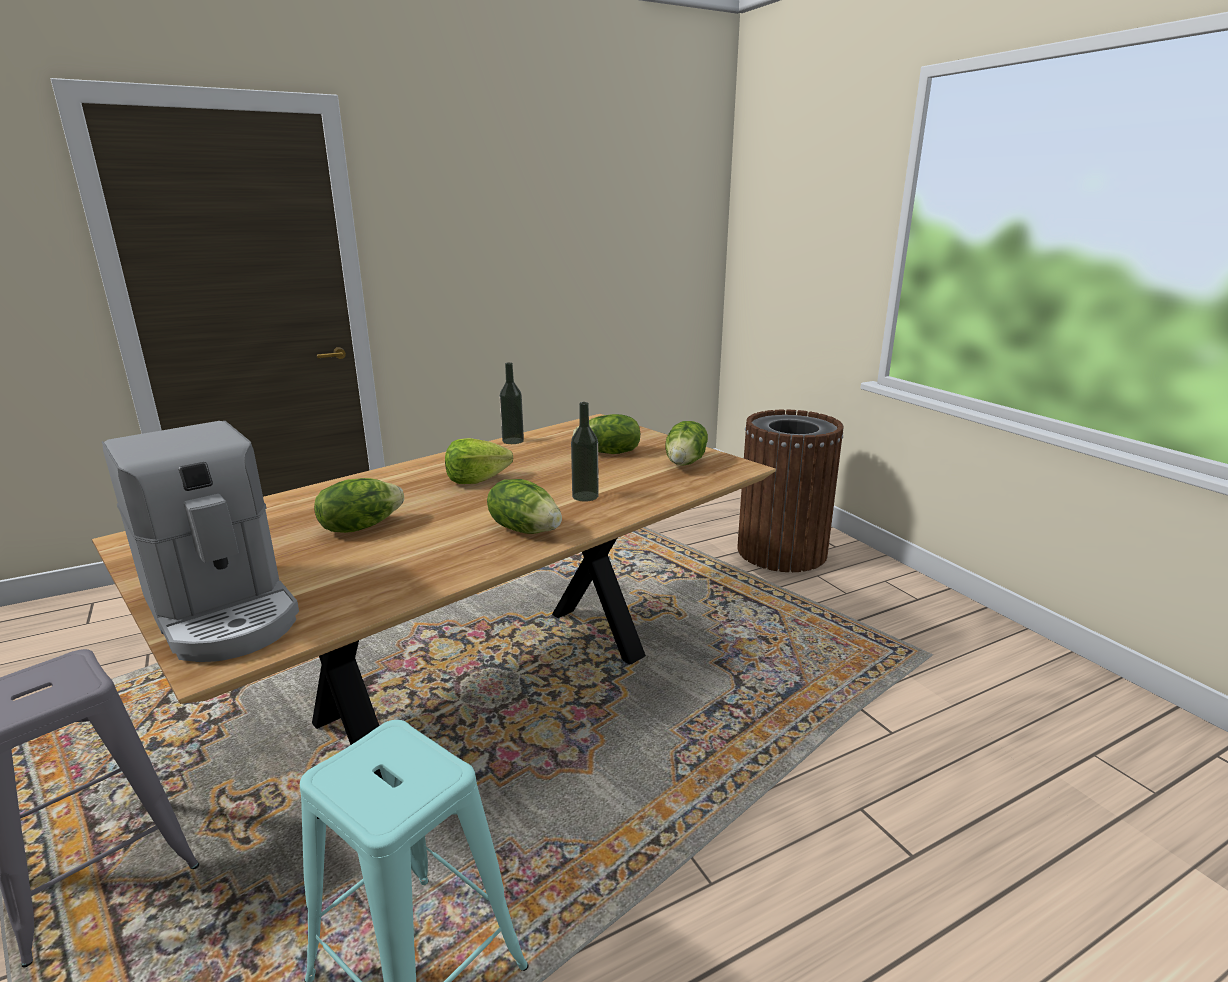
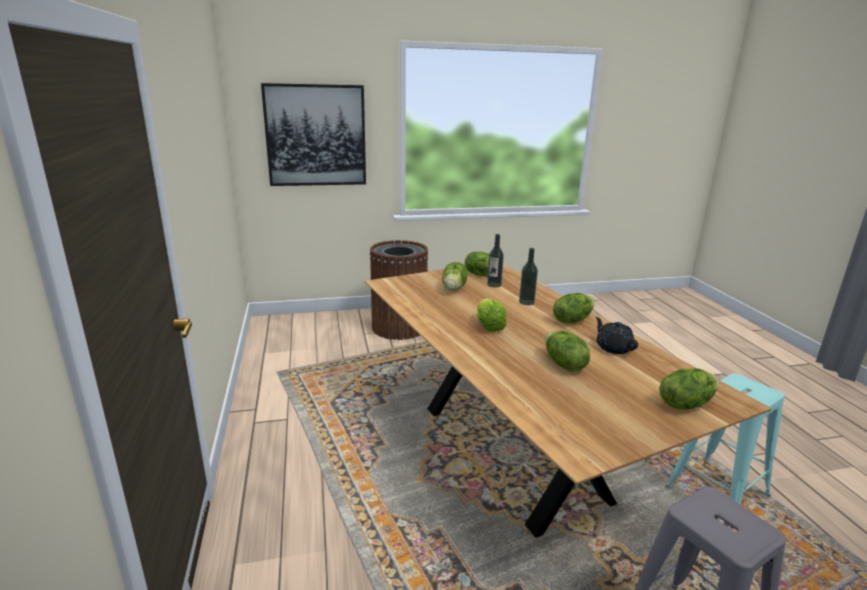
camera: 75 degrees left, 0 degrees up
(223, 611) = (685, 403): coffee machine -> lettuce
(421, 561) = (613, 348): none -> black teapot
(513, 441) = (411, 310): bottle -> bottle (494, 285)
(799, 236) = (316, 136): none -> picture

